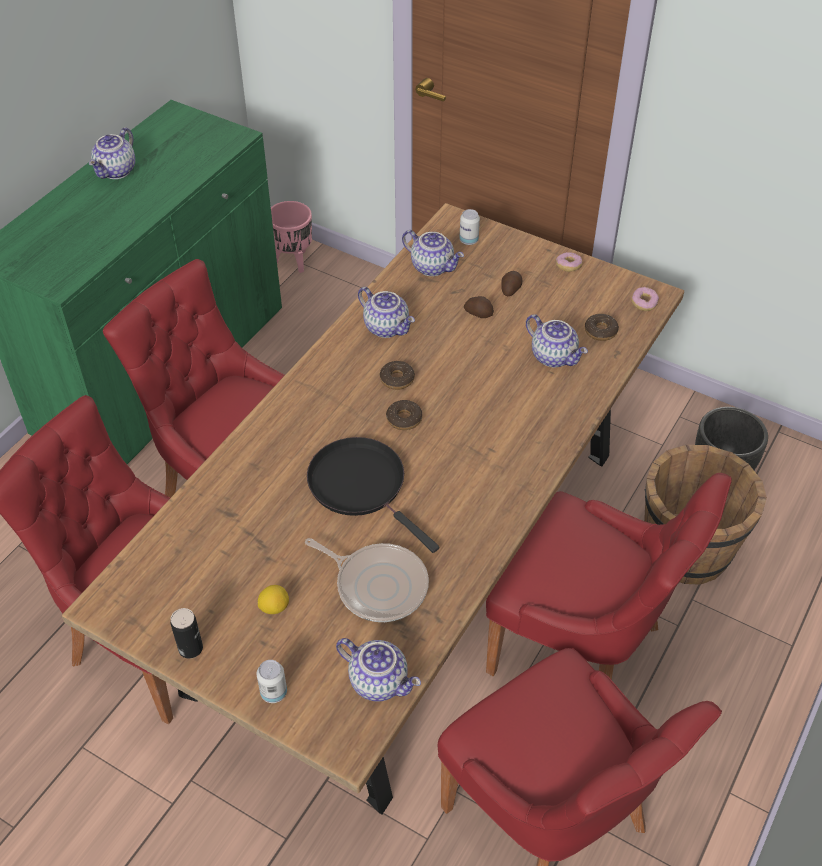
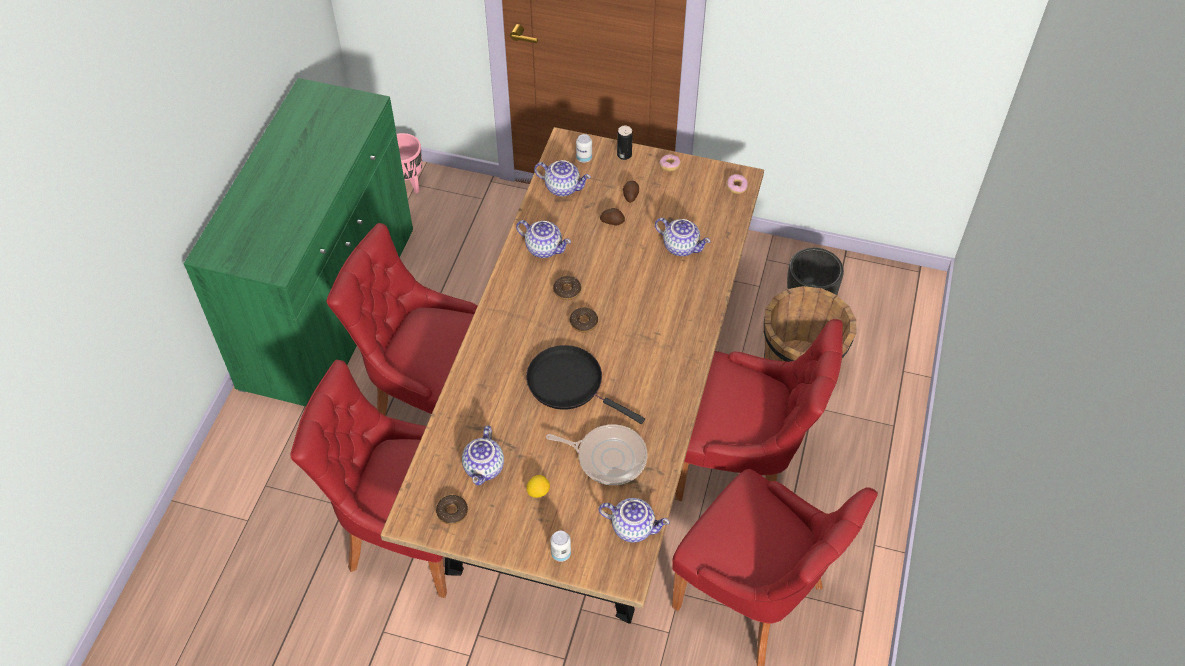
camera: 15 degrees left, 5 degrees up
(117, 171) = (280, 156): teapot -> teapot (485, 468)
(190, 648) = (488, 536): can -> can (624, 155)
(600, 331) = (710, 218): donut -> donut (452, 512)

